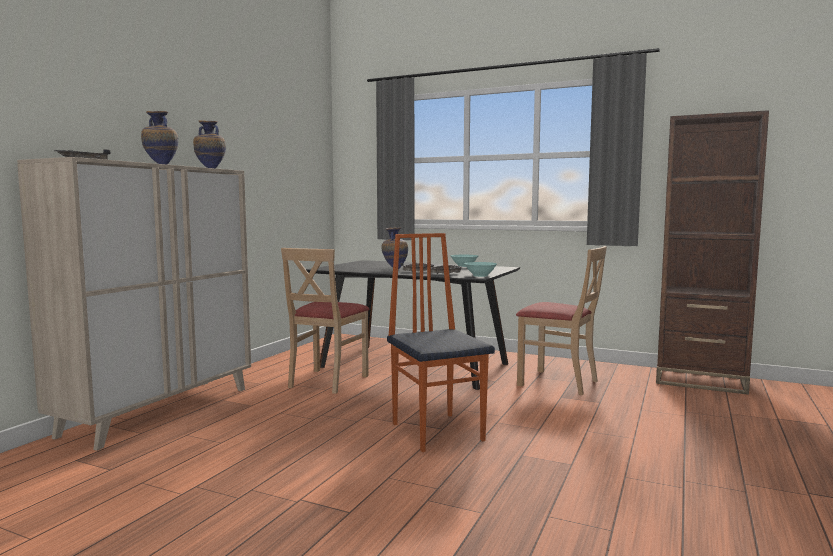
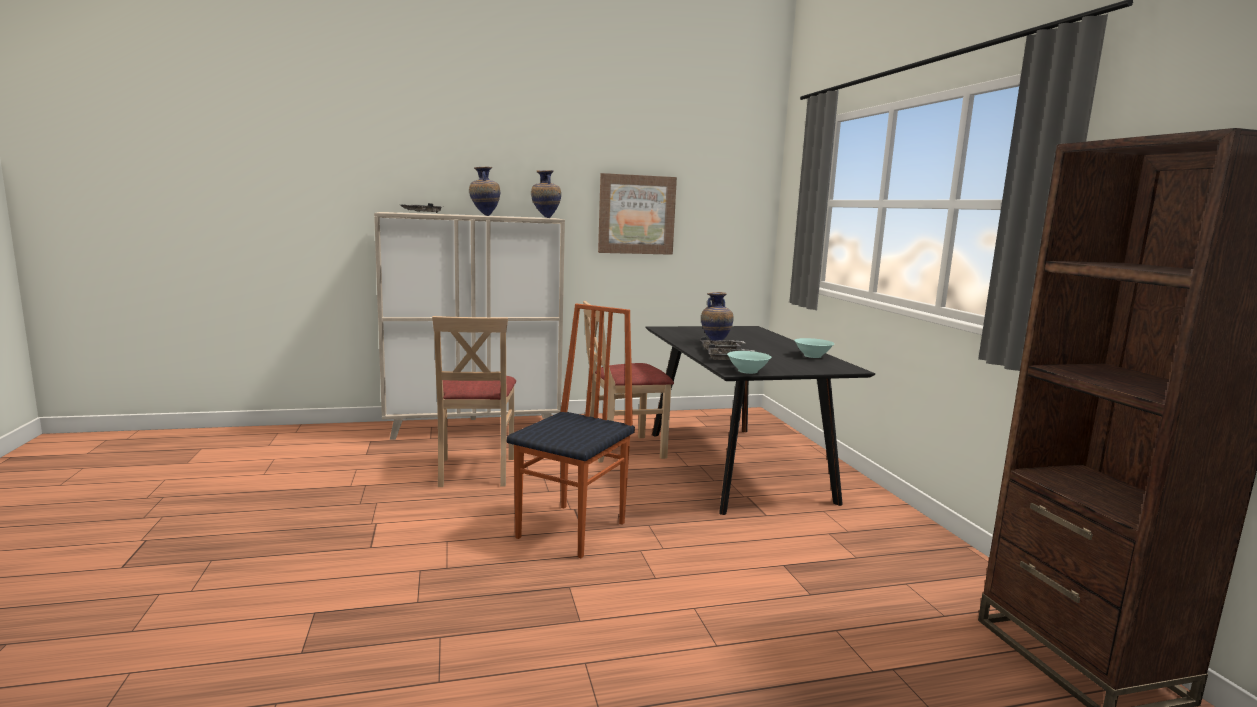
camera: 50 degrees right, 5 degrees up
(253, 170) = (636, 214): none -> picture
(558, 382) = (833, 550): beige chair -> beige chair (475, 471)

